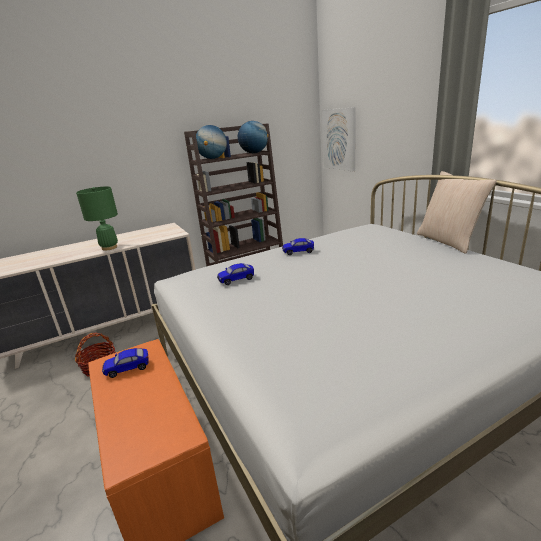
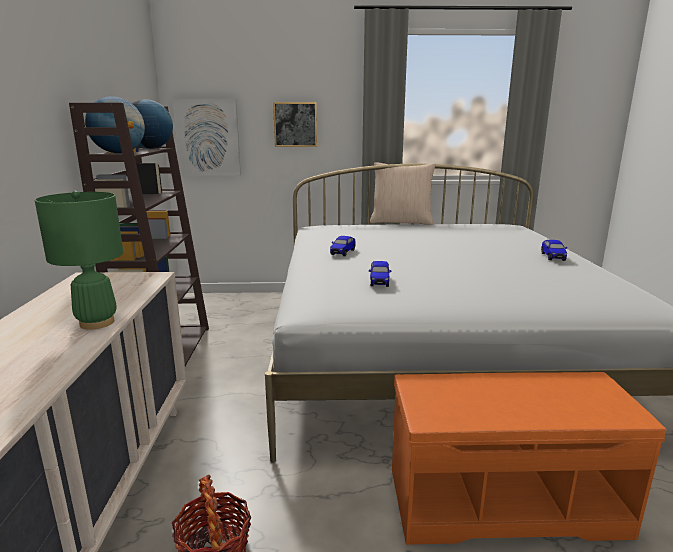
camera: 65 degrees left, 5 degrees down
(128, 368) = (457, 400): toy car -> toy car (553, 257)
(391, 128) = (295, 124): none -> picture

